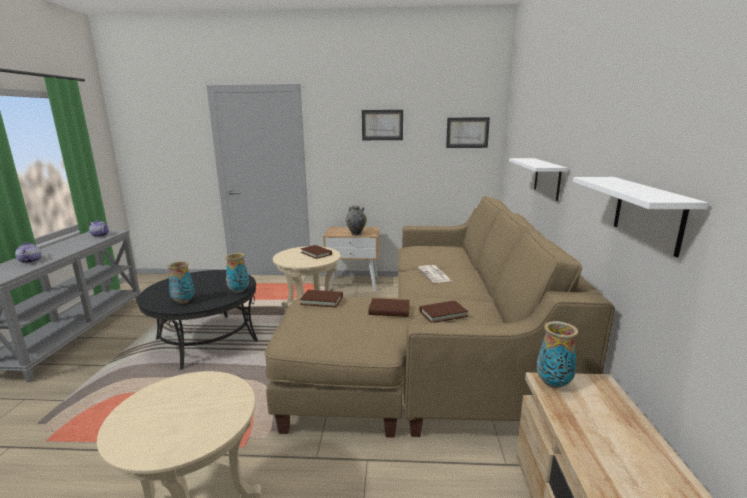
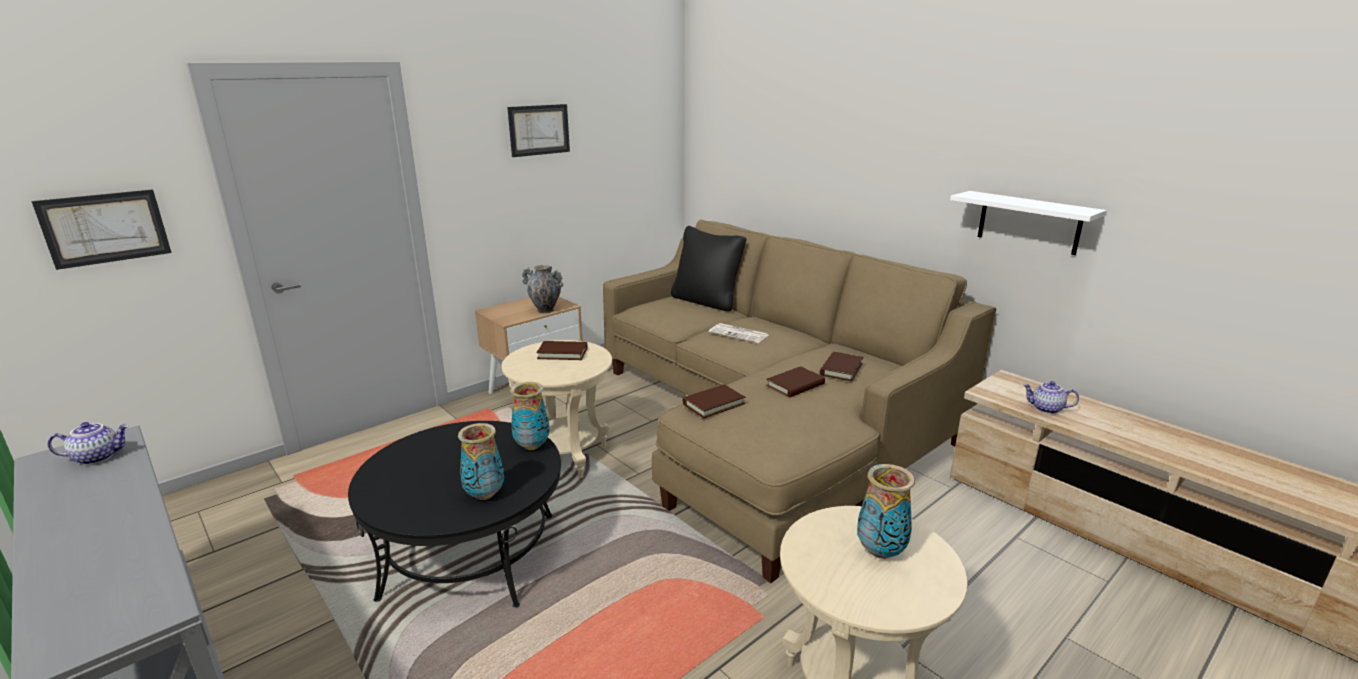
camera: 45 degrees left, 5 degrees up
(29, 261) = (96, 561): teapot -> teapot (1046, 409)
(461, 253) = (706, 301): none -> black pillow
(467, 132) = (645, 134): picture -> picture (105, 228)
(547, 178) = (825, 192): white shelf -> none
(552, 384) = (991, 391): vase -> vase (880, 552)

